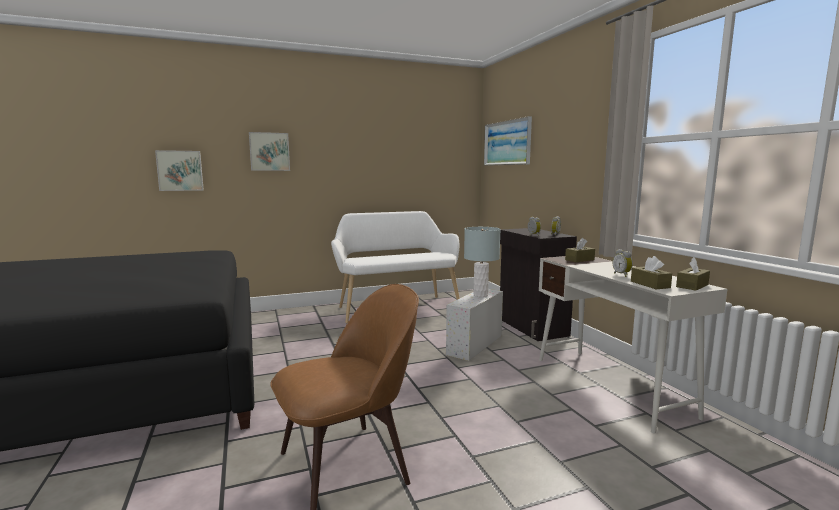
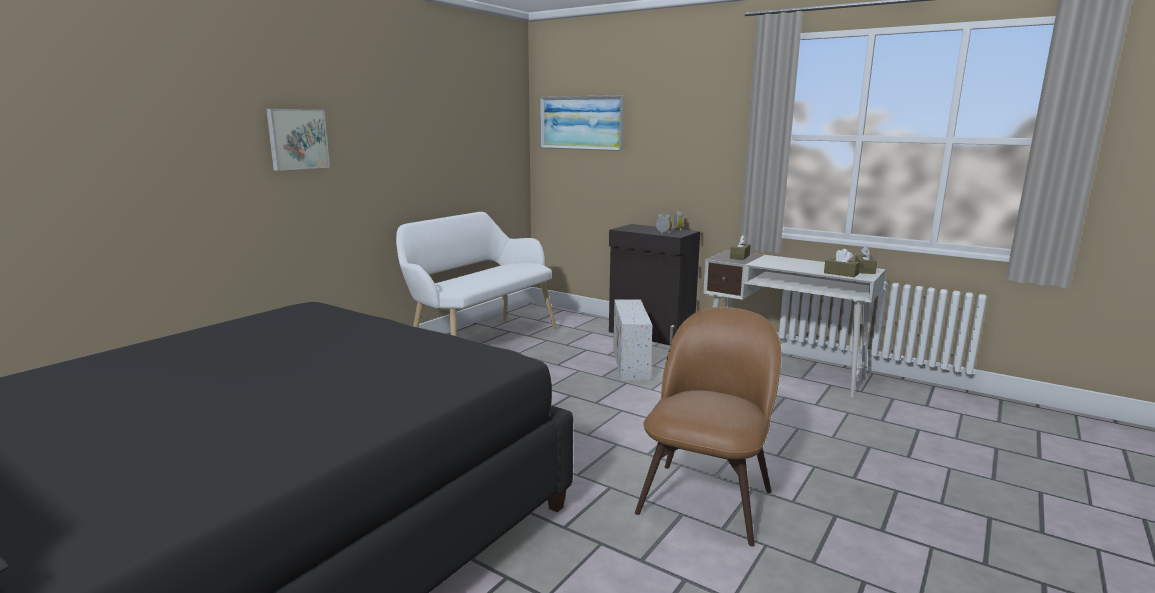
camera: 35 degrees left, 5 degrees up
(180, 170) = (164, 177): picture -> none
(480, 295) = (631, 307): grey table lamp -> none
(622, 275) = (804, 267): alarm clock -> none

